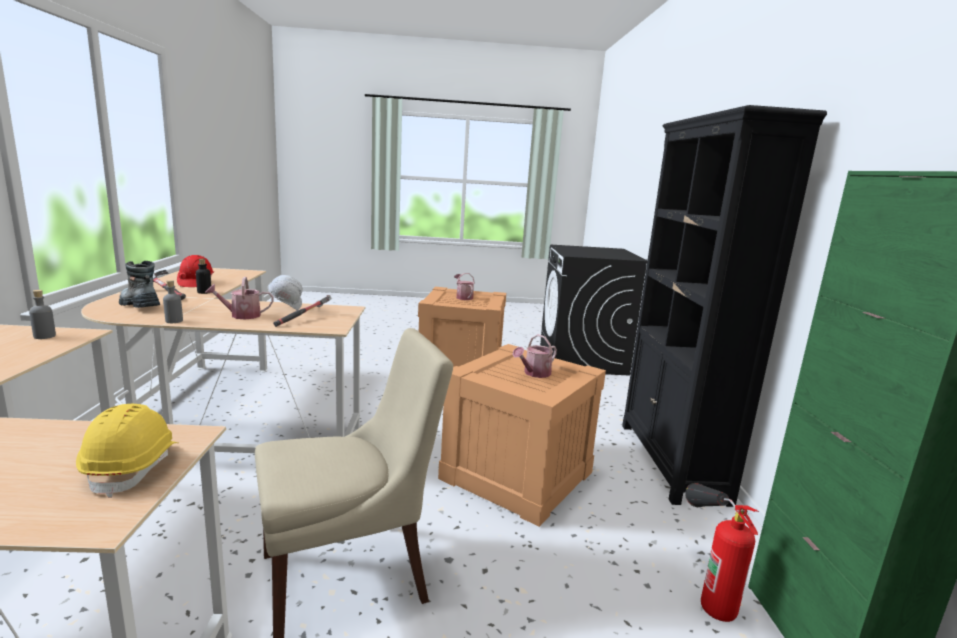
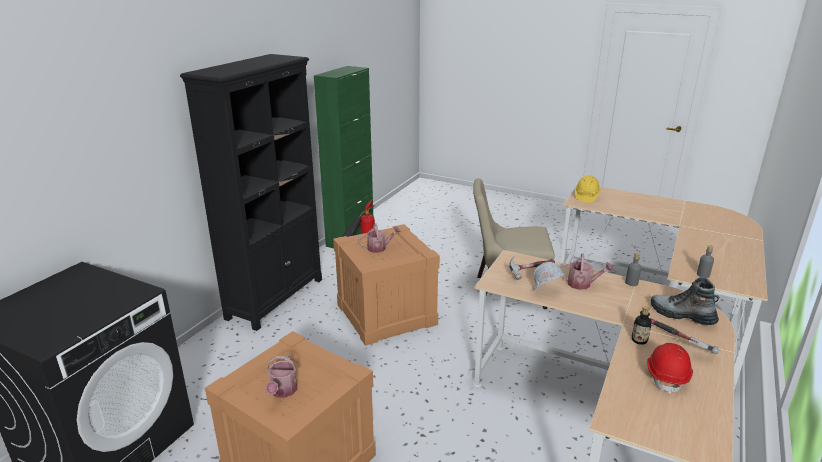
camera: 150 degrees left, 10 degrees up
(139, 305) = (681, 315): boot -> boot turned 150 degrees clockwise

